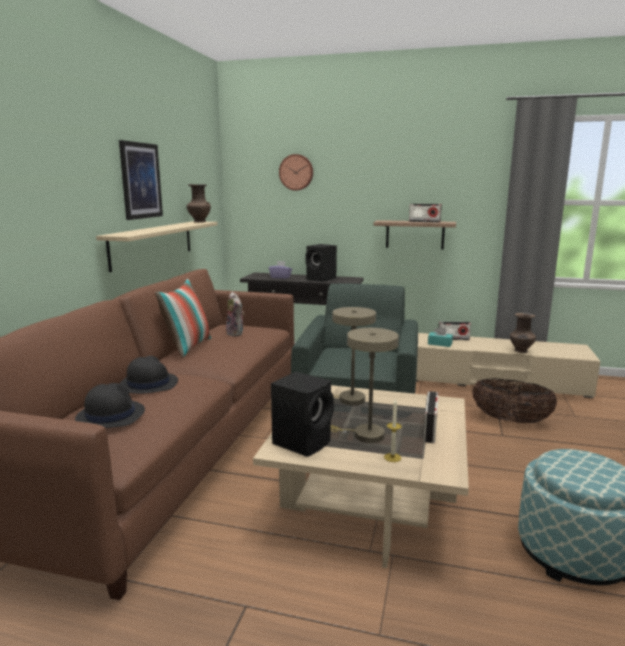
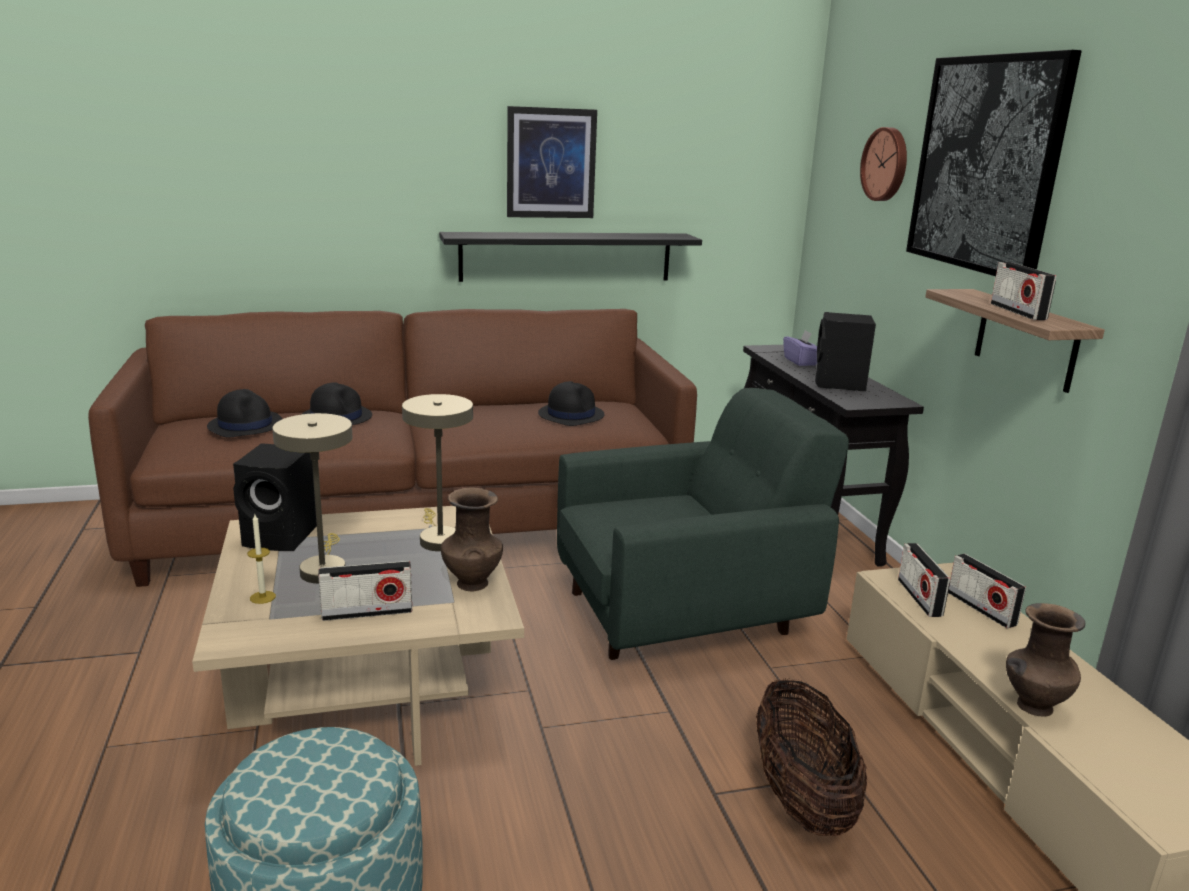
camera: 60 degrees right, 5 degrees up
(153, 244) = (566, 256): beige shelf -> black shelf
(187, 347) = (488, 406): pillow -> none
(199, 222) = (677, 235): brown vase -> brown vase (471, 583)
(236, 333) = (571, 415): plush toy -> black hat
(372, 166) = (986, 164): none -> picture
(439, 344) = (919, 597): turquoise tissue box -> radio

